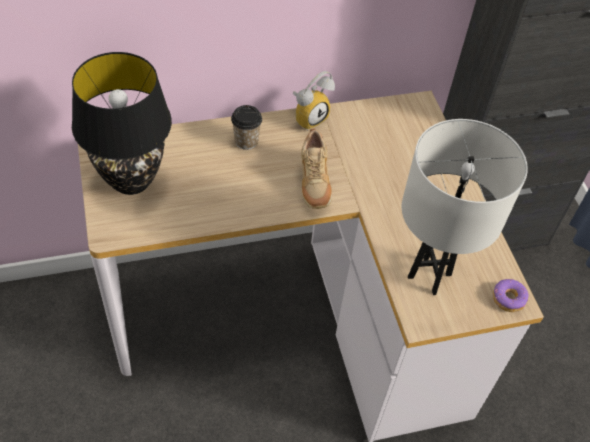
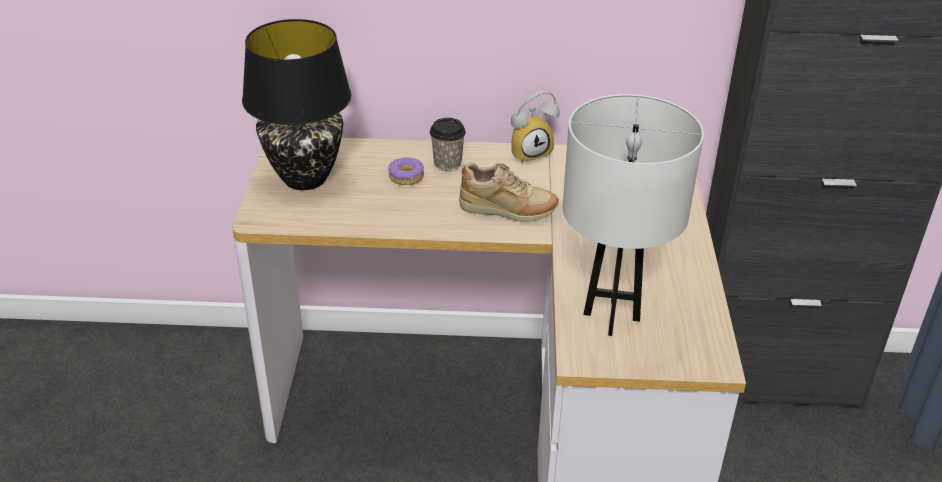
camera: 20 degrees right, 15 degrees down
(314, 185) = (508, 212): beige shoe -> beige shoe turned 90 degrees counterclockwise
(508, 299) = (705, 357): donut -> donut (406, 177)

